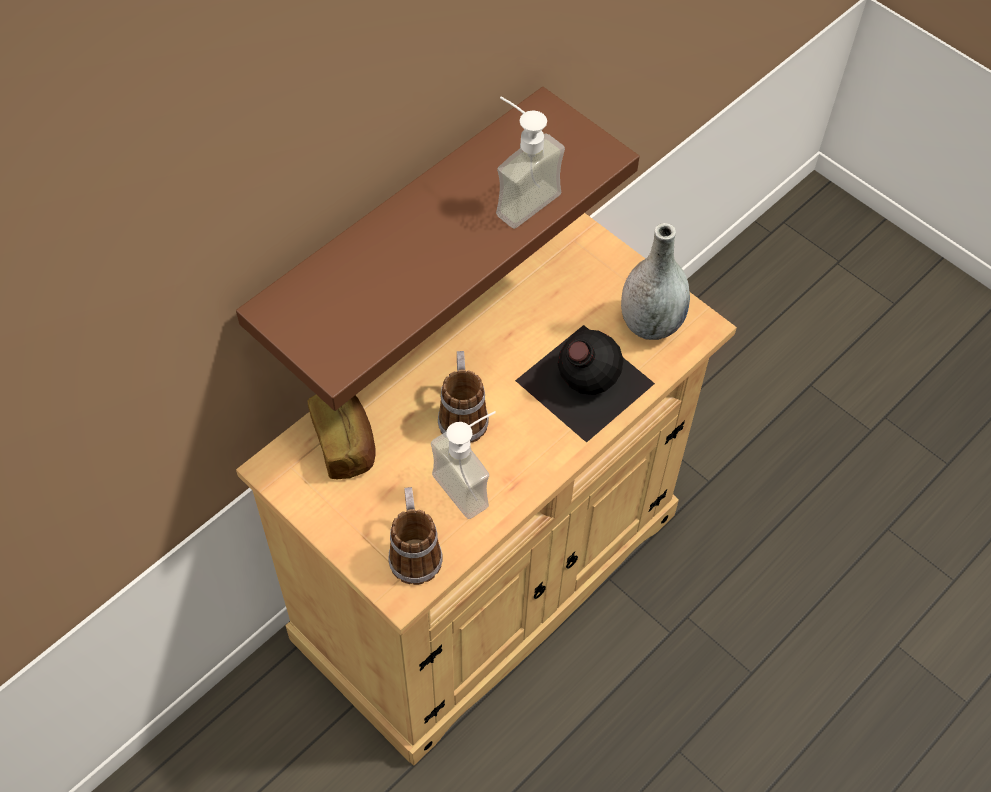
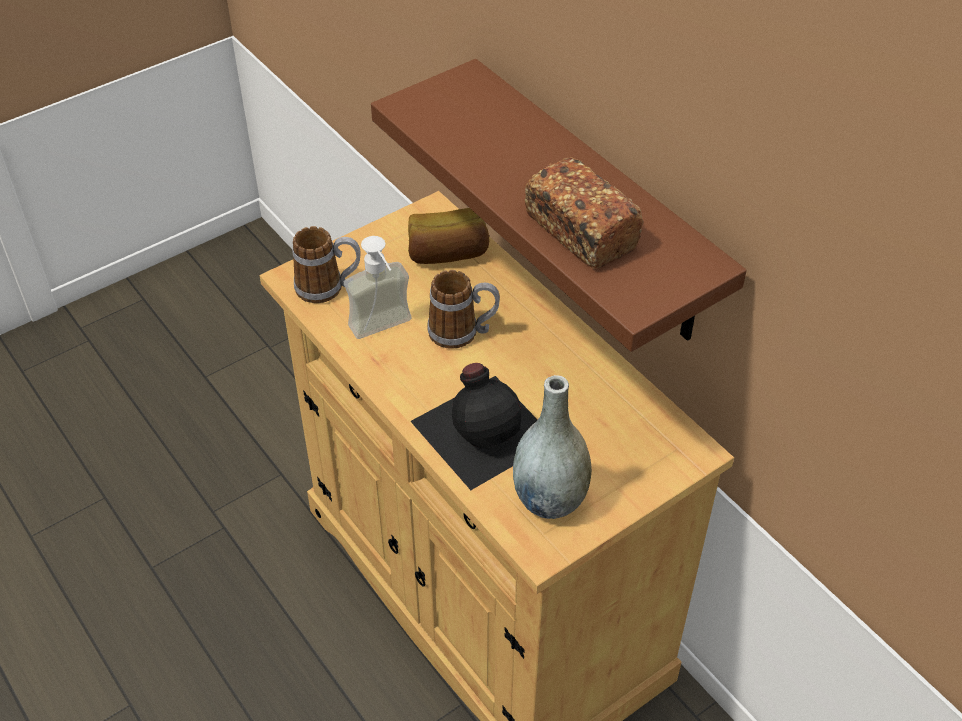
camera: 100 degrees right, 10 degrees down
(518, 197) = (580, 231): soap dispenser -> bread

